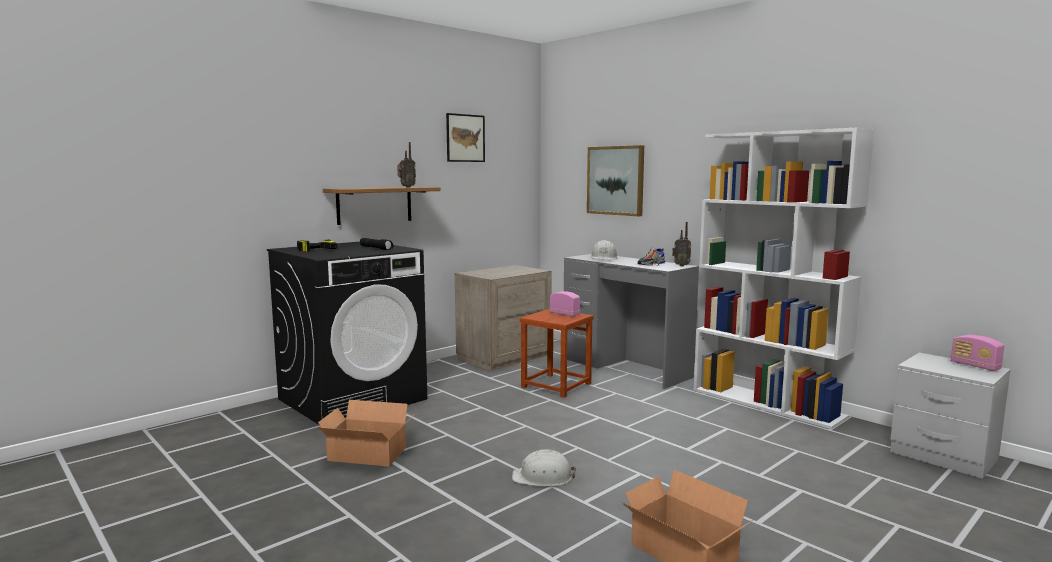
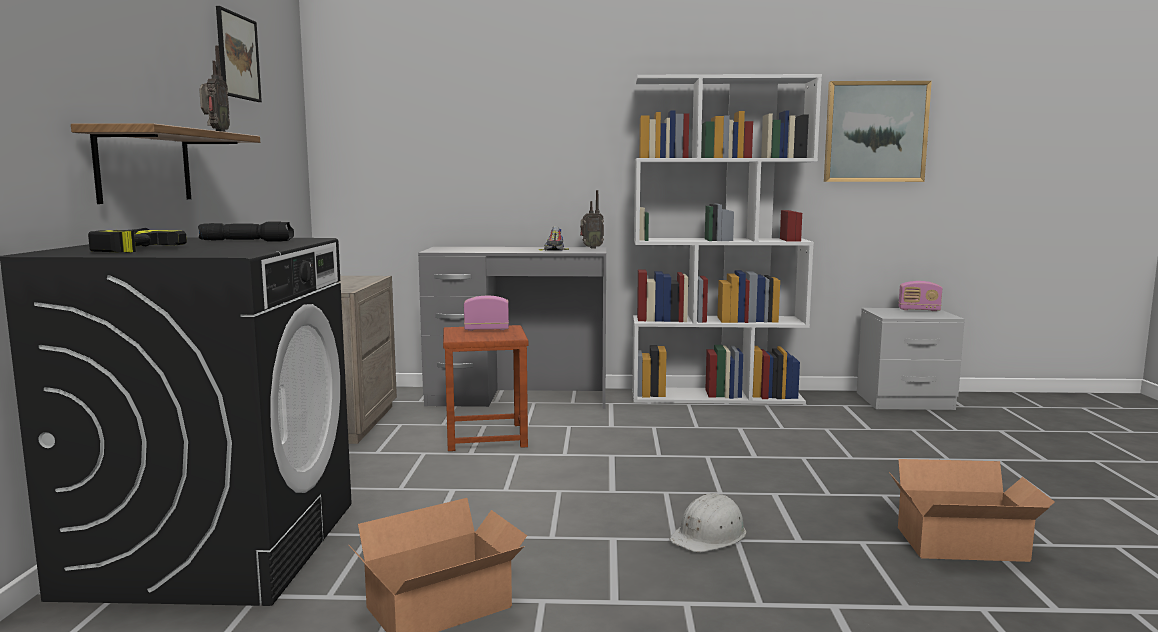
camera: 45 degrees left, 0 degrees up
(604, 258) = (474, 249): white hard hat -> none
(615, 180) = (461, 139): picture -> picture (875, 132)

